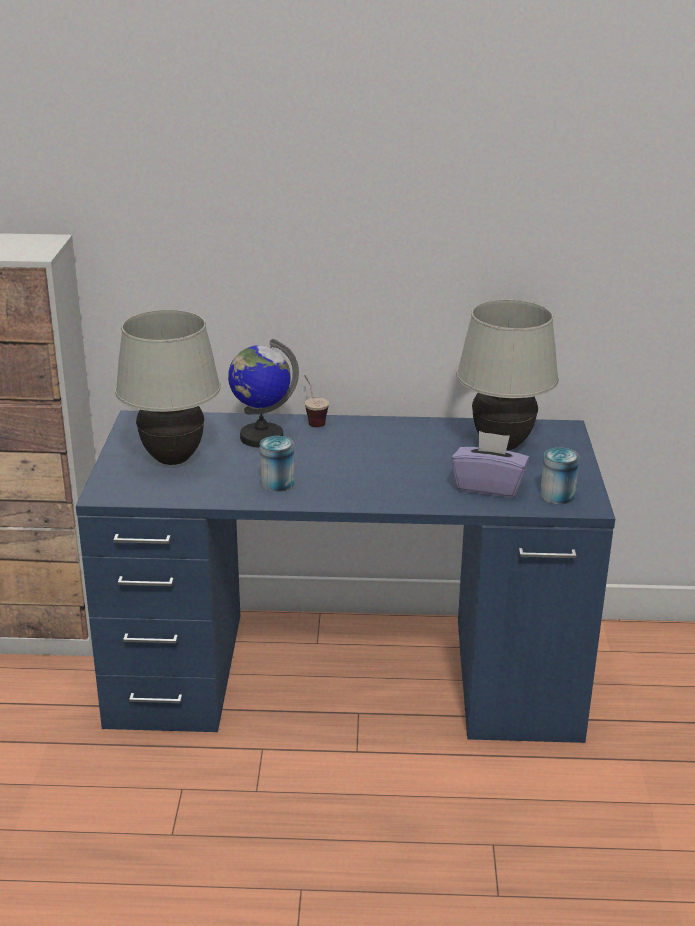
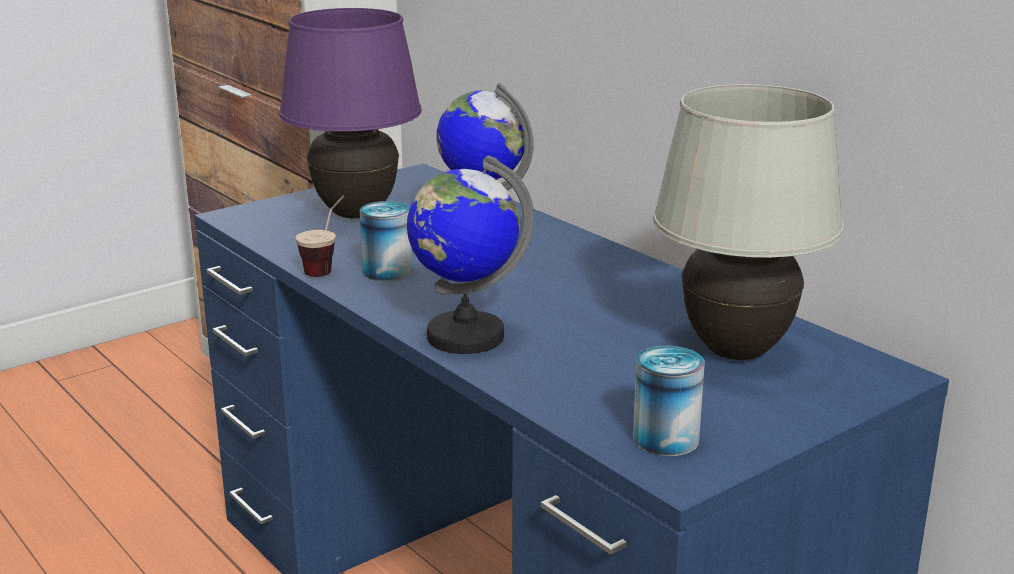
camera: 50 degrees right, 5 degrees down
(172, 459) = (356, 214): white table lamp -> purple table lamp
(313, 420) = (574, 236): cup -> cup (327, 267)
(393, 496) = (464, 336): none -> globe
(489, 486) = (601, 383): purple tissue box -> none

